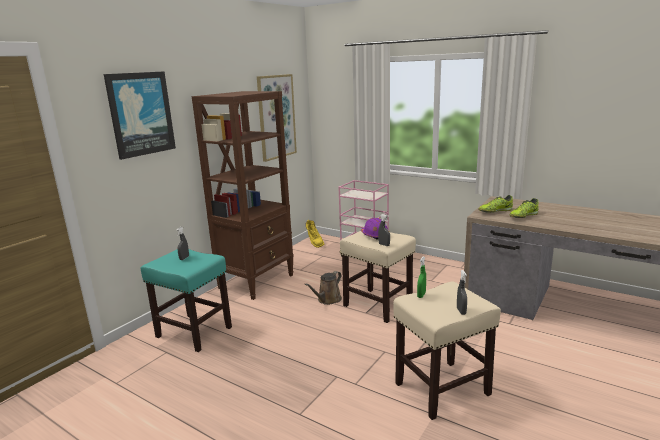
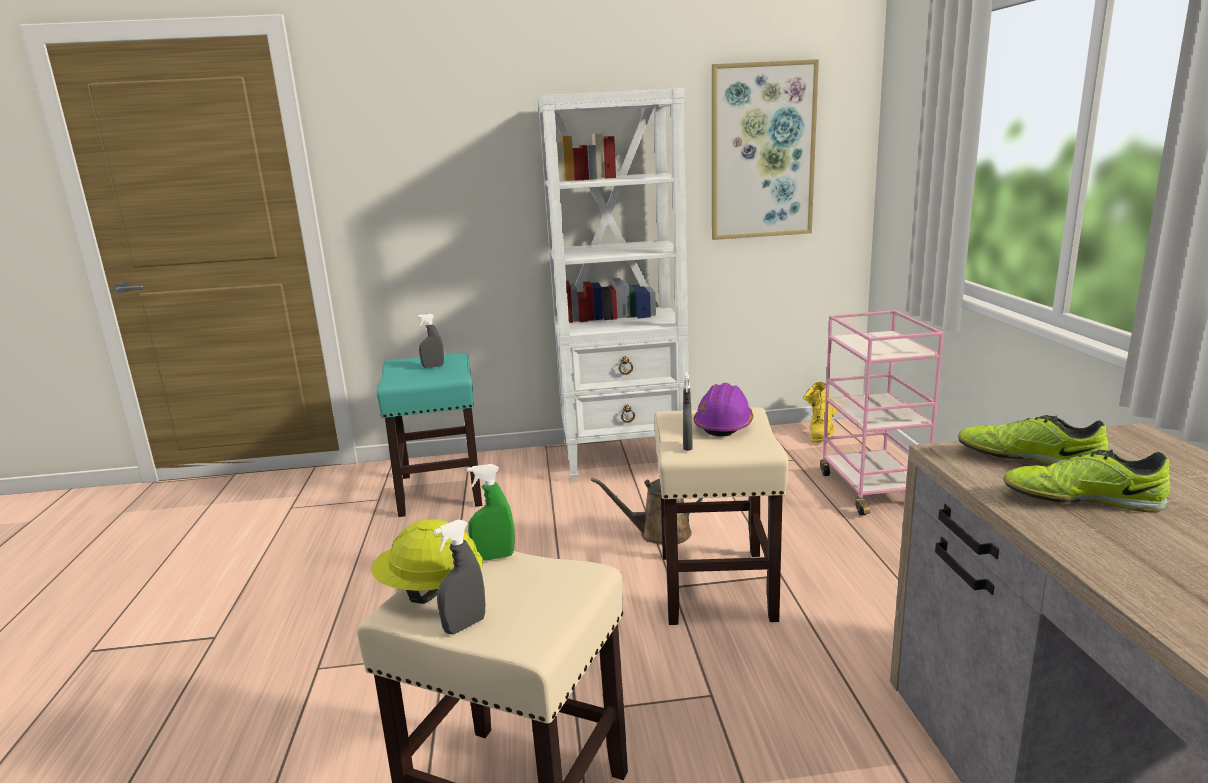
camera: 50 degrees right, 0 degrees up
(141, 114) = (440, 126): picture -> none
(257, 281) = (625, 458): brown bookcase -> white bookcase
(431, 310) = (430, 590): none -> yellow hard hat

